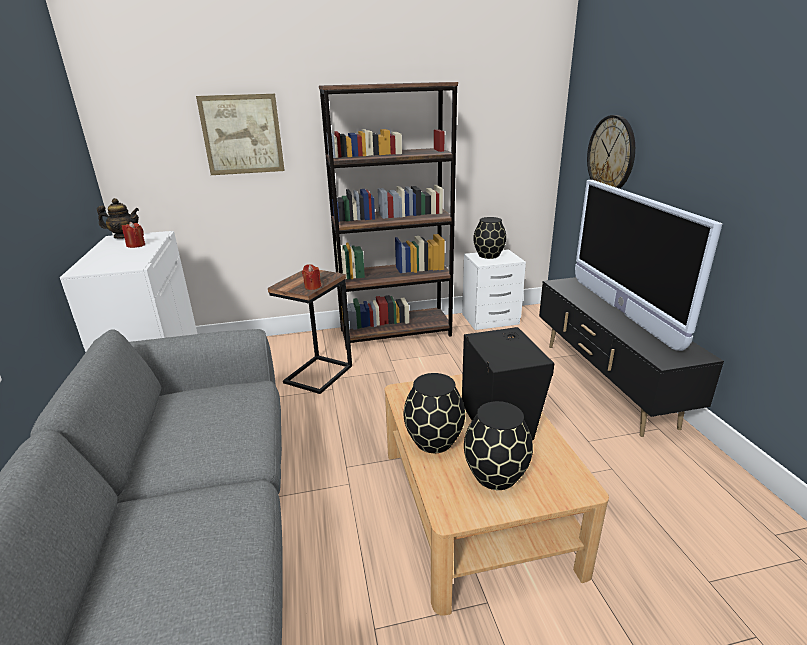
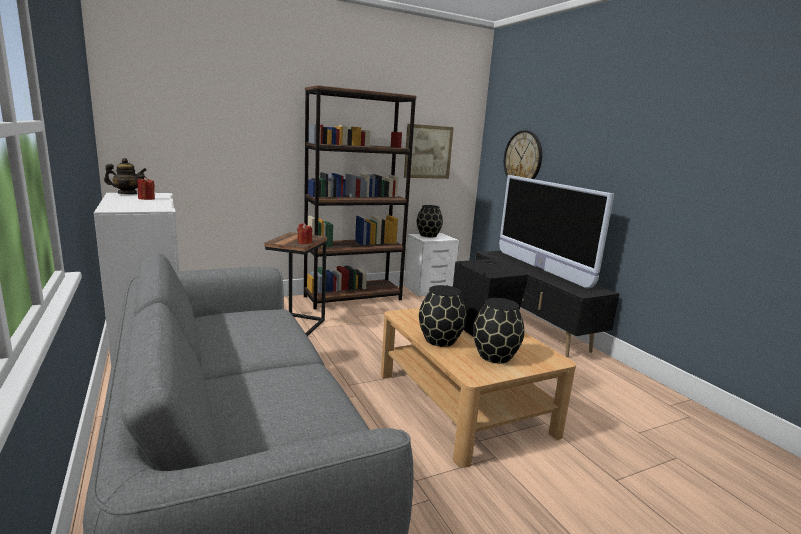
camera: 15 degrees left, 10 degrees down
(242, 135) = (236, 119): picture -> picture (428, 152)

